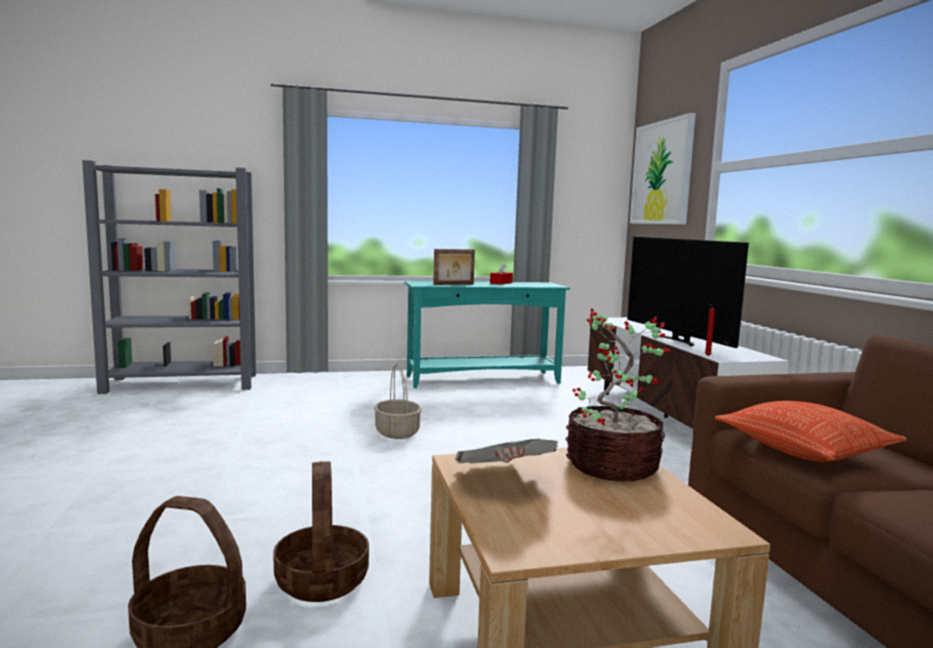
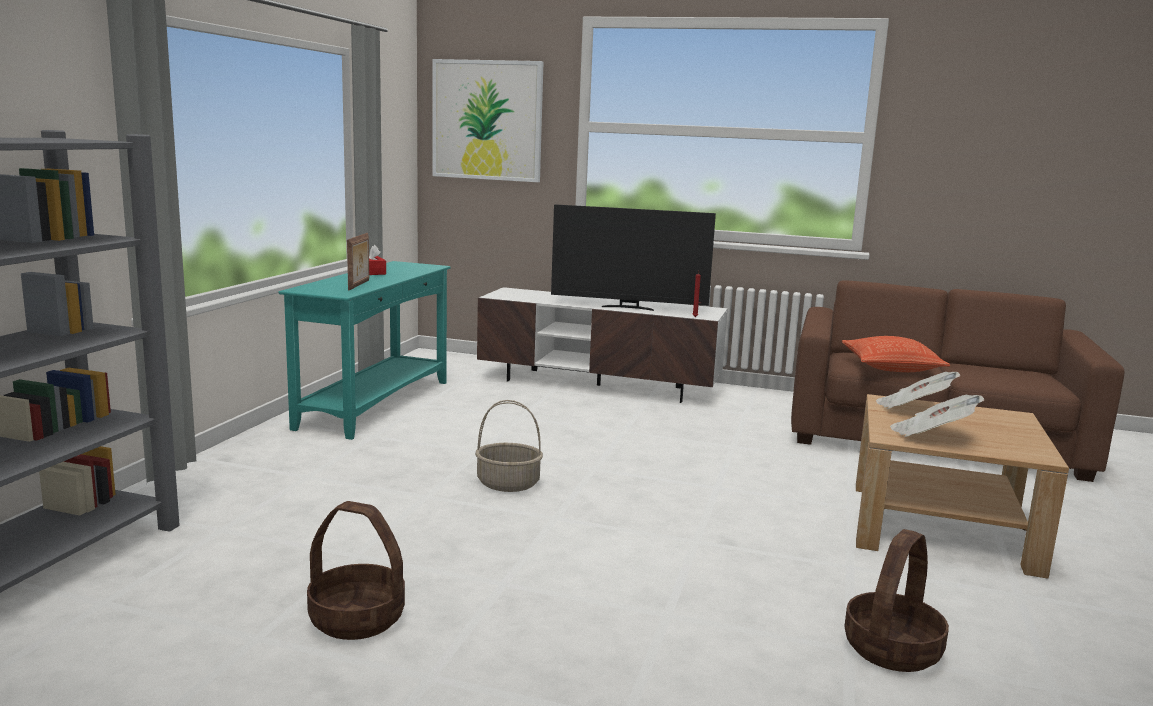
camera: 60 degrees left, 5 degrees up
(322, 580) = (832, 584): basket -> basket (358, 618)
(610, 467) = (913, 409): potted plant -> newspaper

